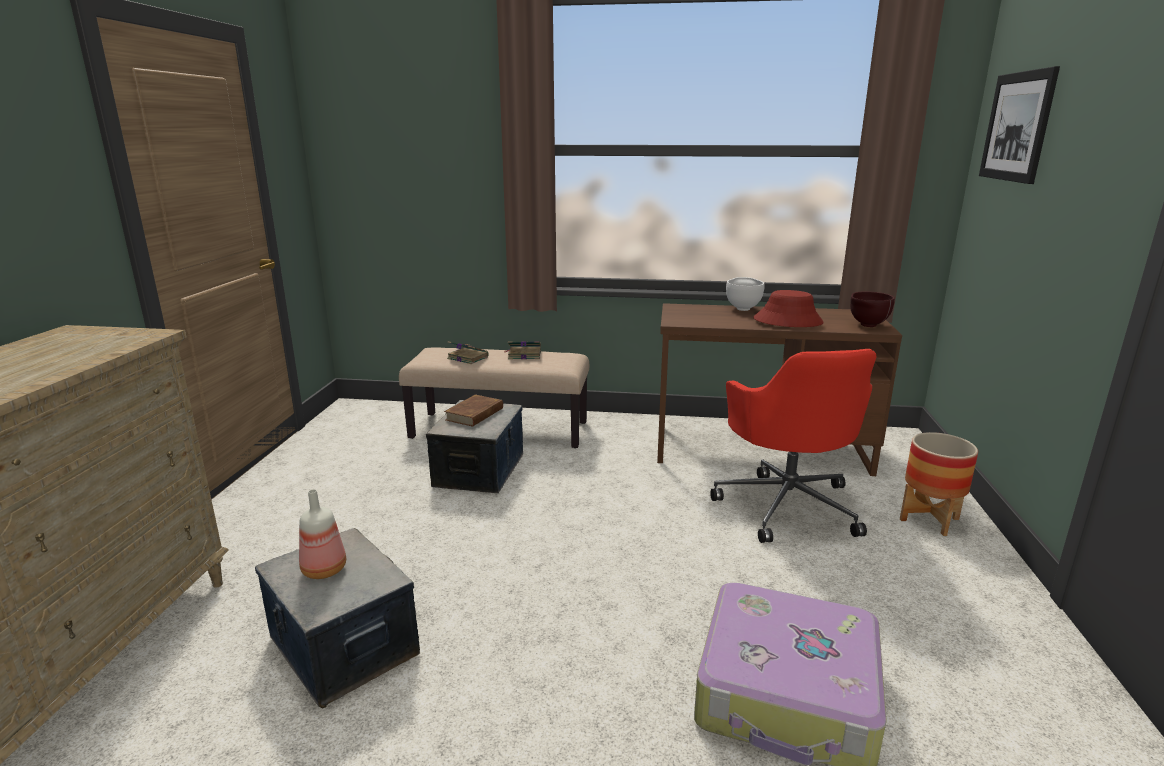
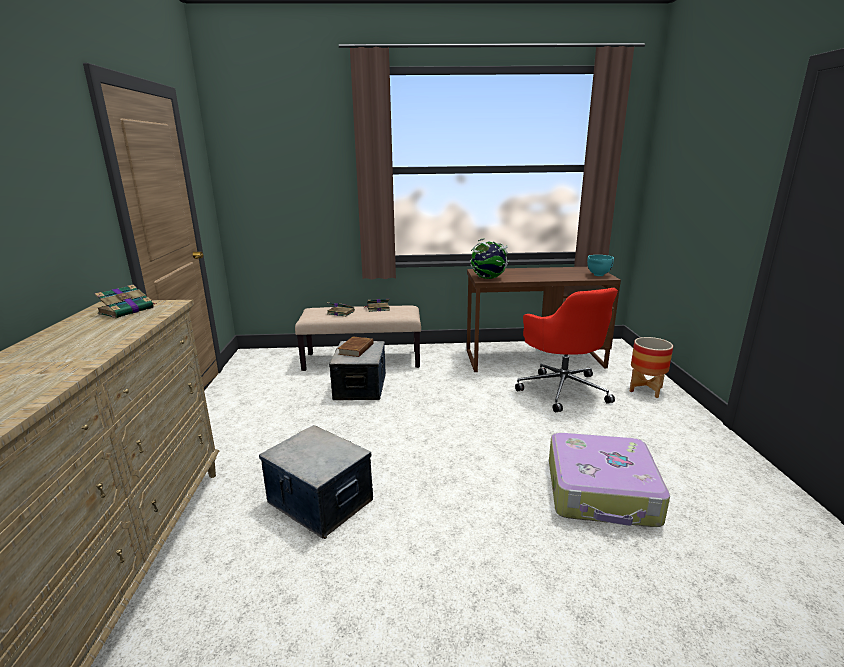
camera: 10 degrees left, 0 degrees up
(84, 341) = (127, 310): none -> book
(322, 570) = (307, 451): bottle -> none
(685, 320) = (488, 278): none -> globe
(743, 308) = (519, 269): white bowl -> none
(787, 321) = (550, 275): red hat -> none
(866, 325) = (597, 275): brown bowl -> turquoise bowl
(1017, 126) = (678, 152): picture -> none

